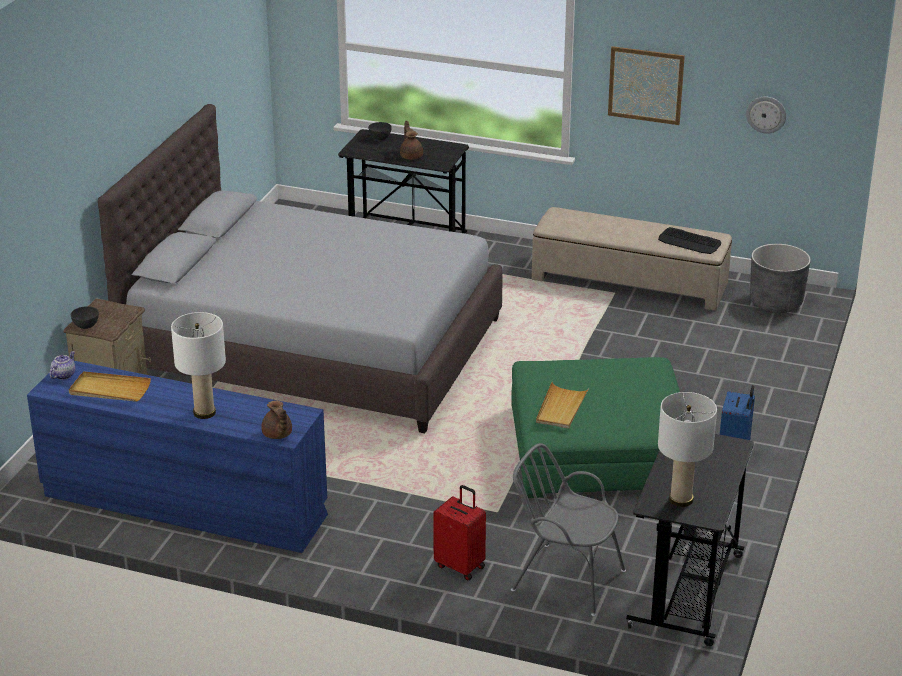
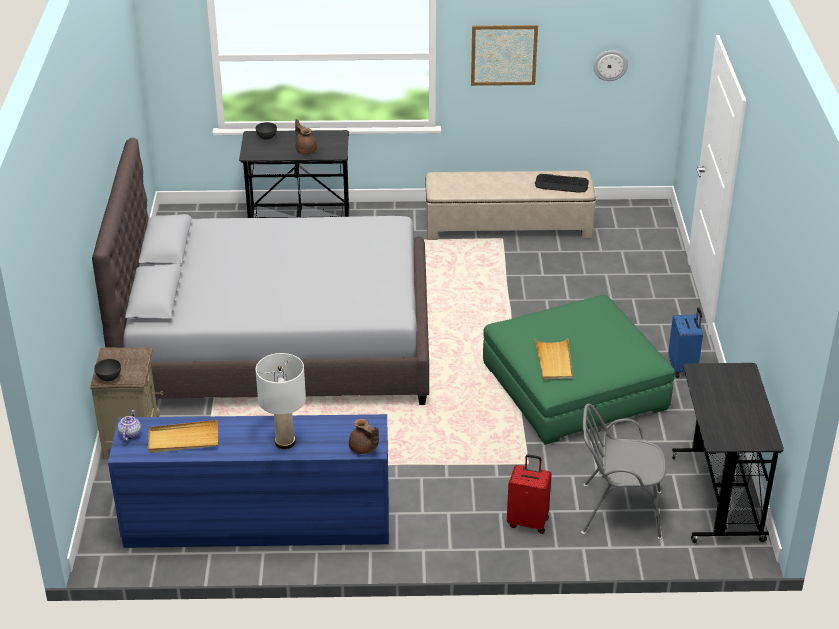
camera: 20 degrees left, 5 degrees up
(680, 499) = (734, 430): white table lamp -> none
(775, 302) = (634, 221): grey planter -> none

